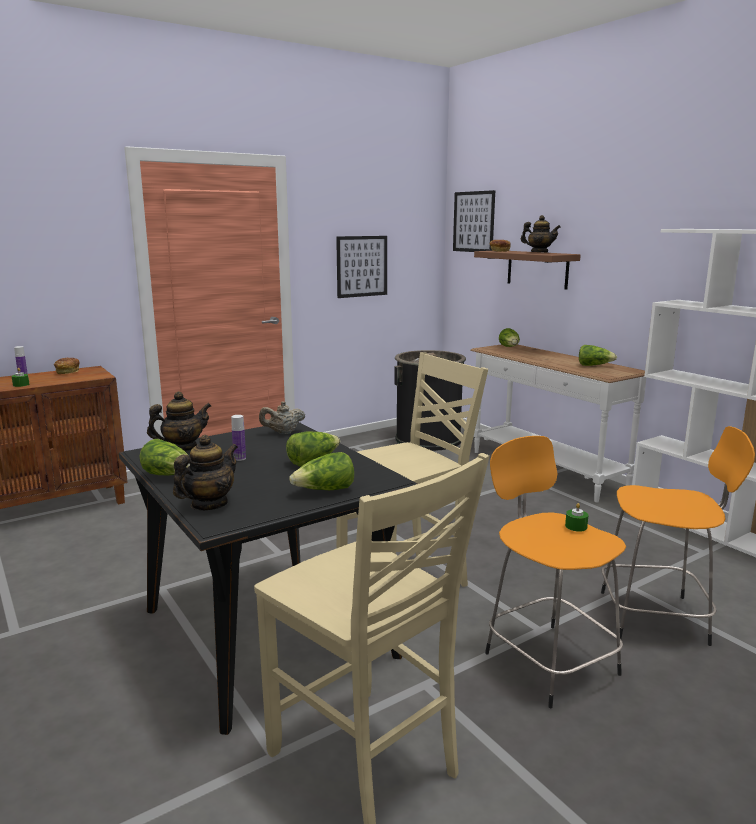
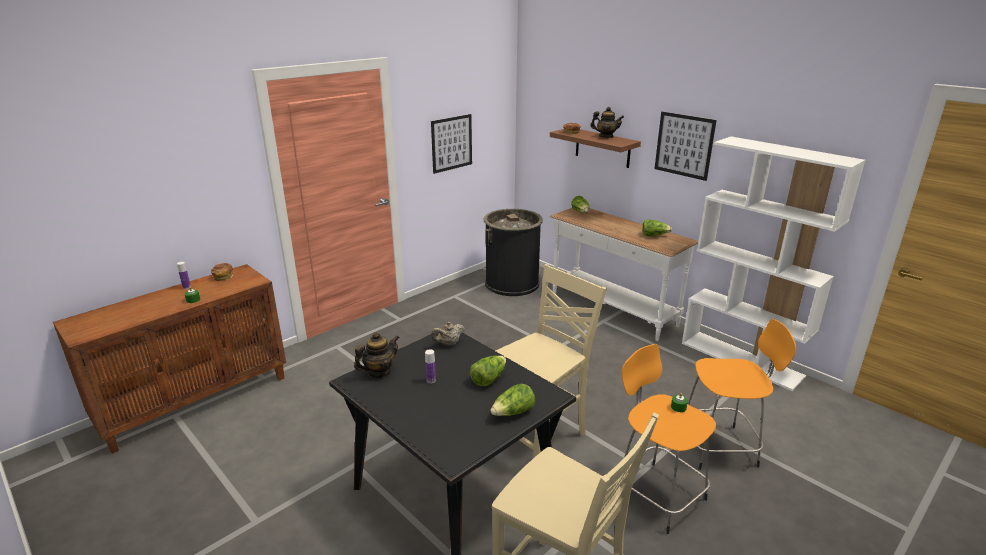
camera: 10 degrees left, 10 degrees up
(169, 475) = (387, 407): lettuce -> none
(209, 504) = (436, 439): teapot -> none
(473, 222) = (543, 99): picture -> picture (684, 145)

